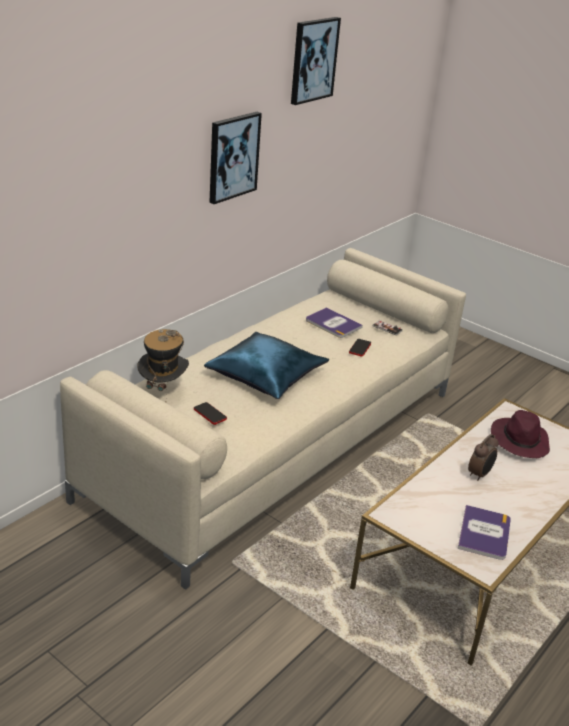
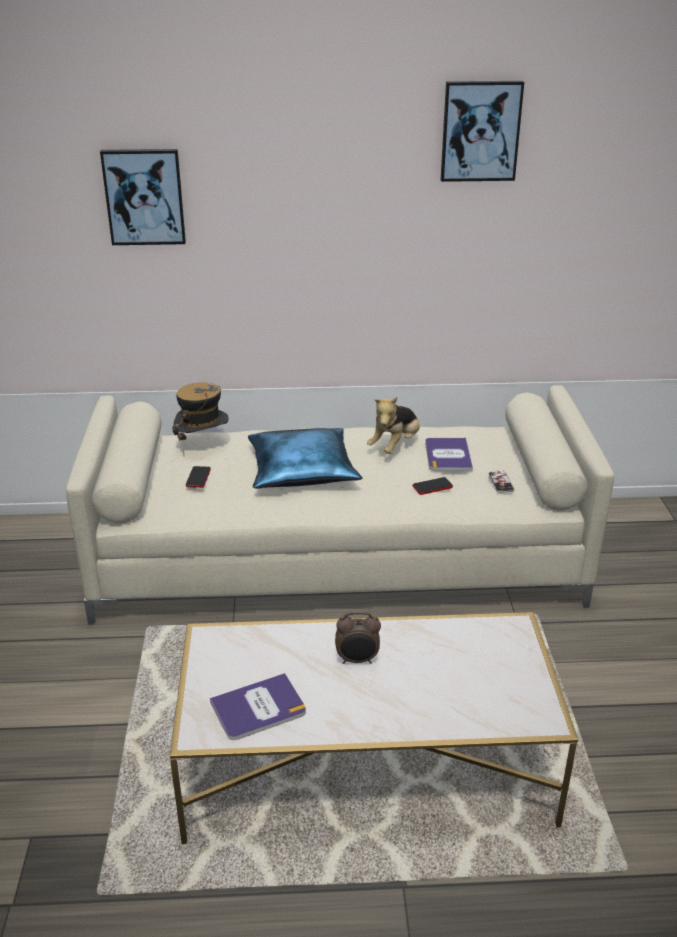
camera: 50 degrees right, 0 degrees up
(233, 156) = (342, 225): picture -> picture (144, 197)
(292, 331) = (395, 445): none -> plush toy
(519, 441) = (464, 658): purple hat -> none

